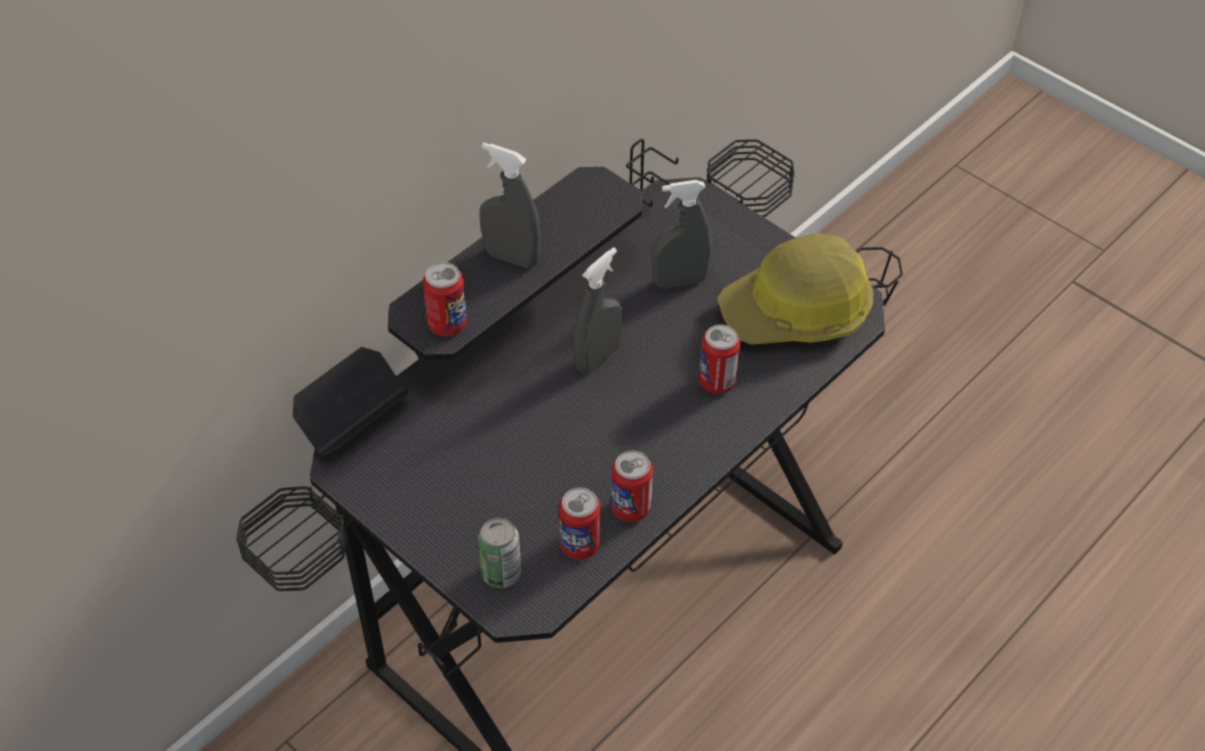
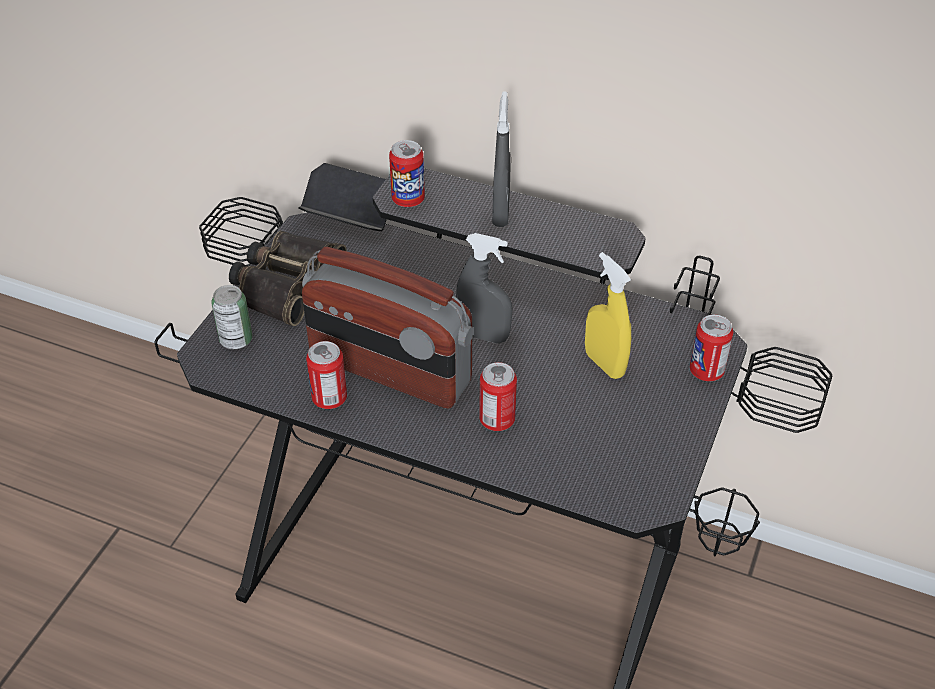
camera: 70 degrees right, 5 degrees down
(430, 507) = (285, 283): none -> binoculars
(580, 545) = (280, 377): can -> can (706, 371)
(613, 448) = (389, 371): none -> radio
(679, 281) = (604, 364): grey spray bottle -> yellow spray bottle
(798, 312) = (616, 457): hard hat -> none

